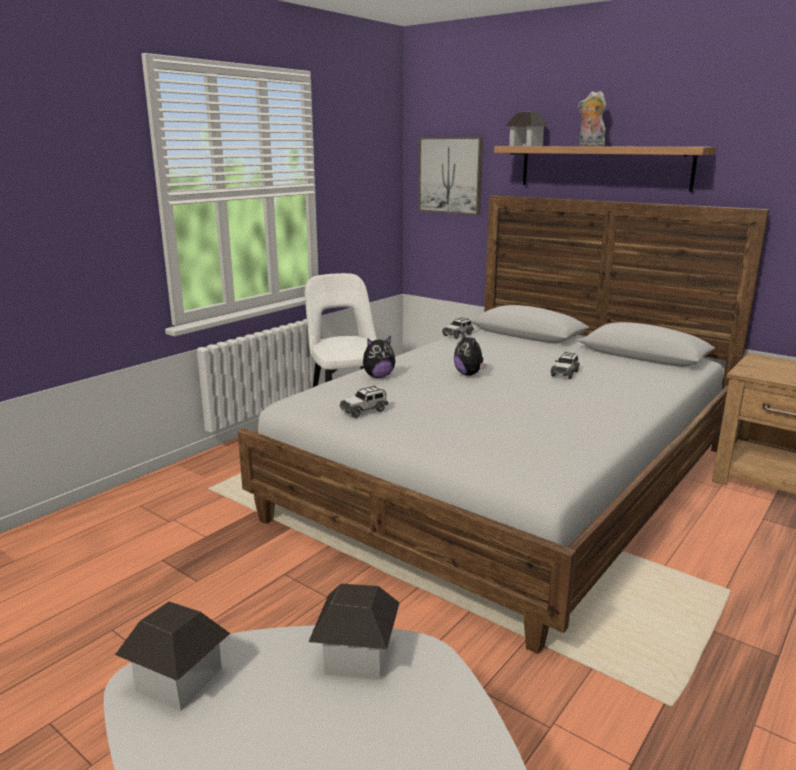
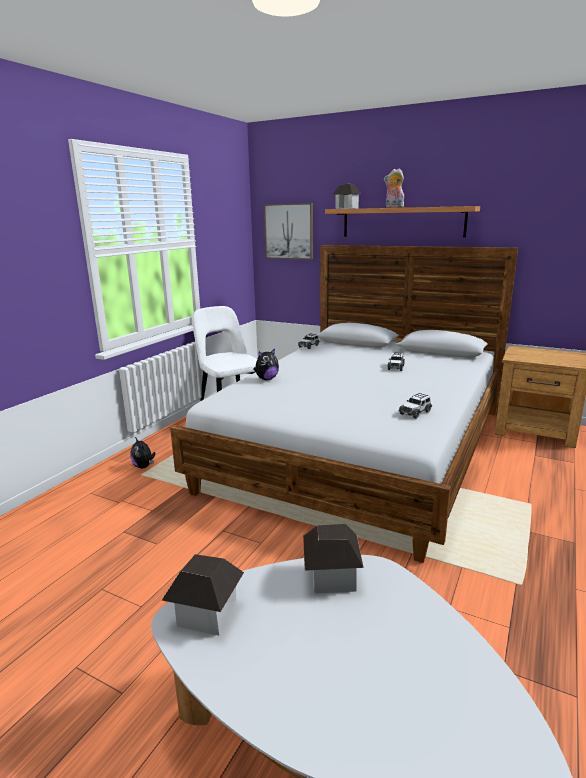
camera: 10 degrees left, 0 degrees up
(364, 411) = (269, 403): toy car -> toy car (415, 412)
(469, 374) = (331, 372): plush toy -> plush toy (144, 466)

